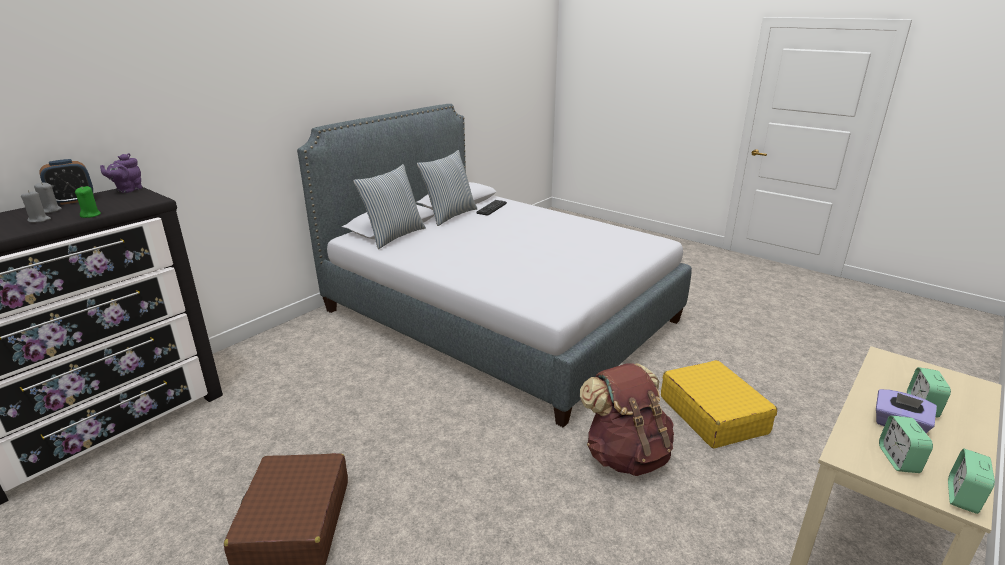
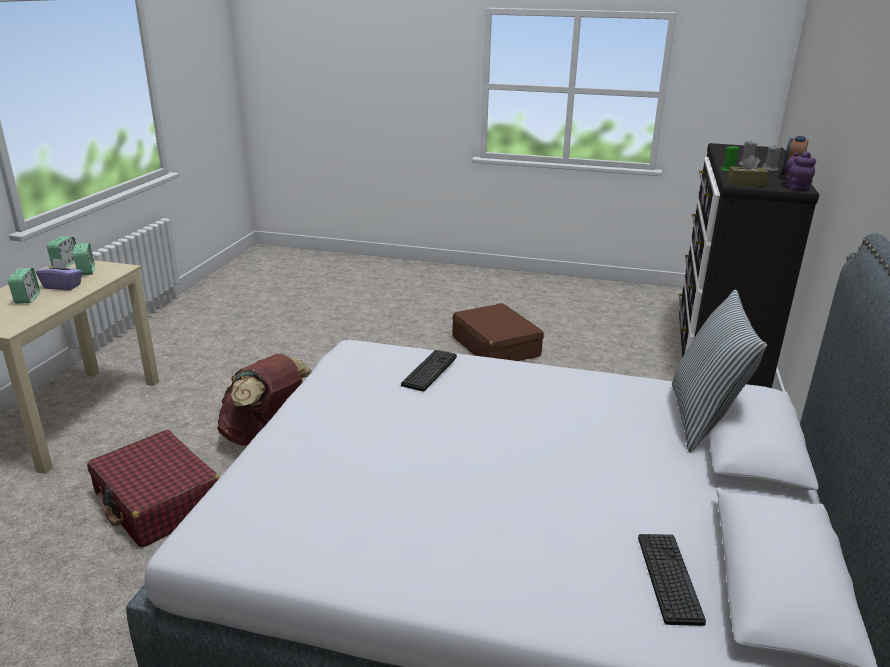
camera: 155 degrees right, 0 degrees up
(147, 198) = (745, 183): none -> brown tissue box
(449, 215) = (713, 512): pillow -> none
(513, 279) = (429, 371): none -> keyboard
(712, 414) = (158, 502): yellow suitcase -> red suitcase

